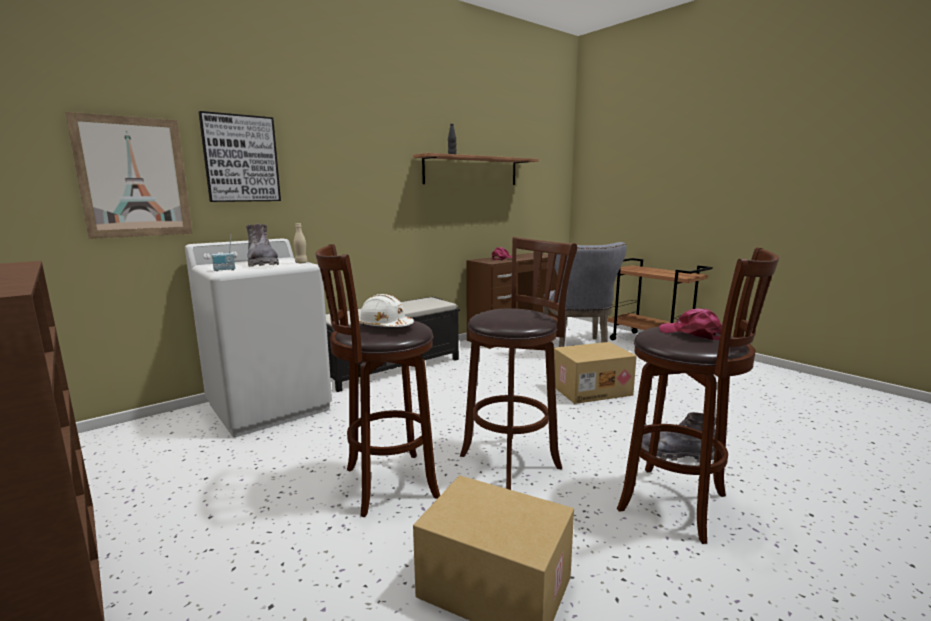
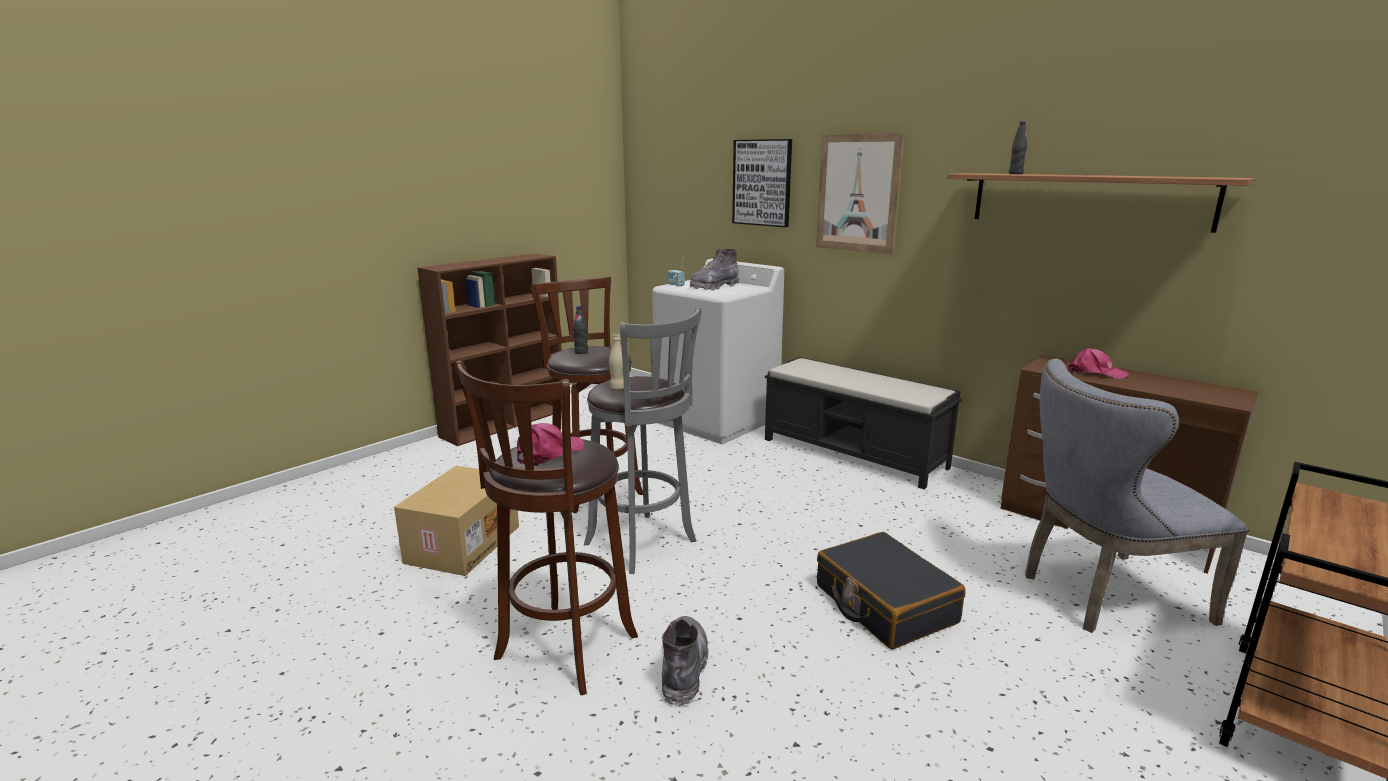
camera: 80 degrees right, 5 degrees up
(133, 177) = (693, 199): picture -> picture (858, 193)
(301, 263) = (729, 293): beige bottle -> beige bottle (618, 388)
(385, 326) = (581, 352): white hard hat -> black bottle
(514, 460) = (644, 544): brown stool -> grey stool
(591, 390) = (884, 604): cardboard box -> black suitcase

